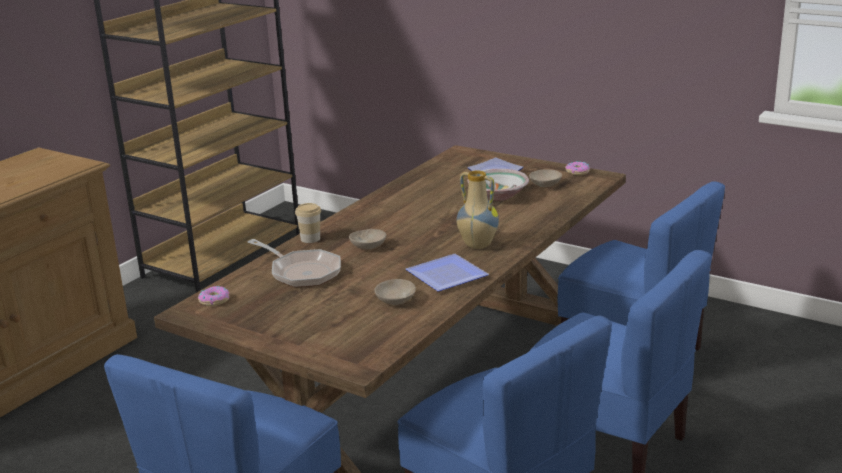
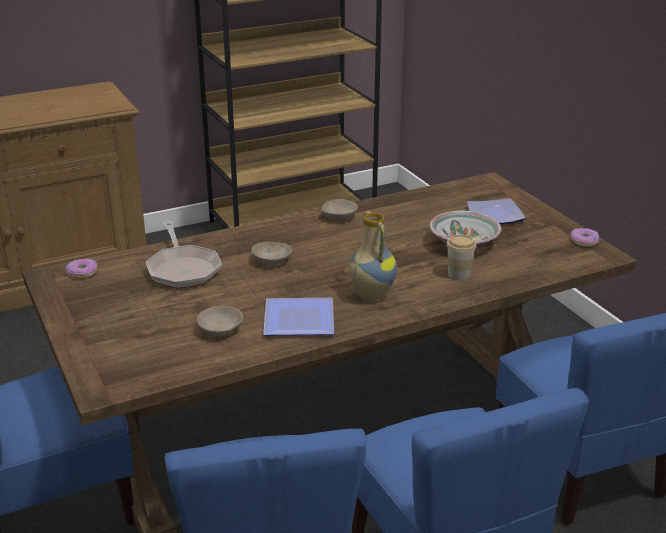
camera: 30 degrees right, 5 degrees up
(310, 239) = (234, 236): cup -> cup (459, 274)
(546, 185) = (530, 247): beige bowl -> beige bowl (340, 217)

